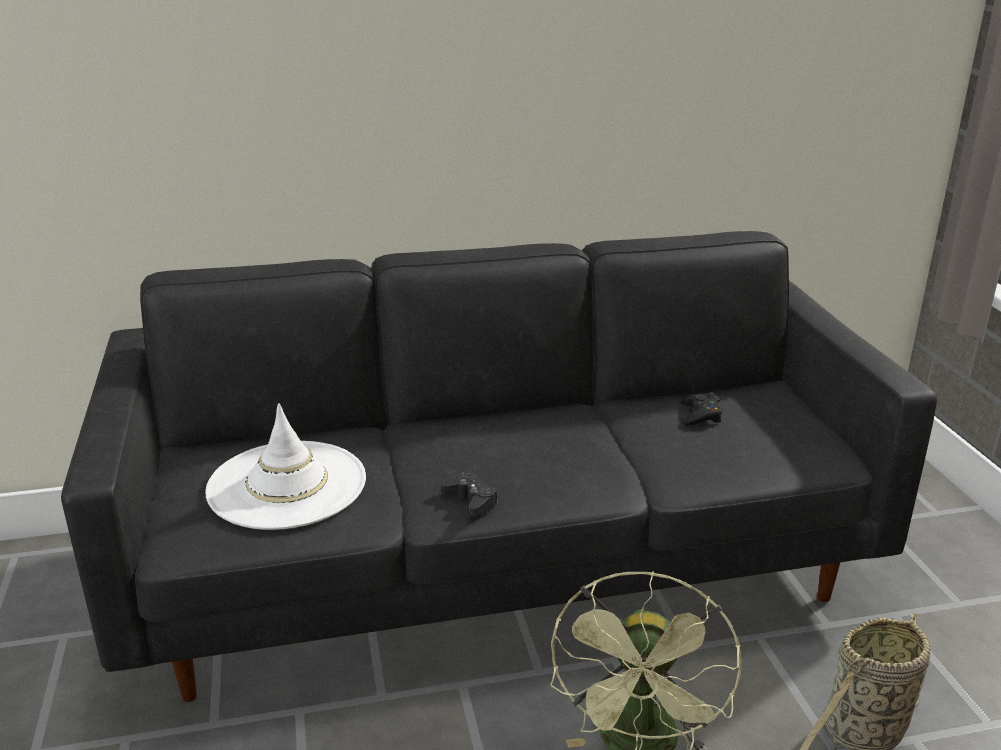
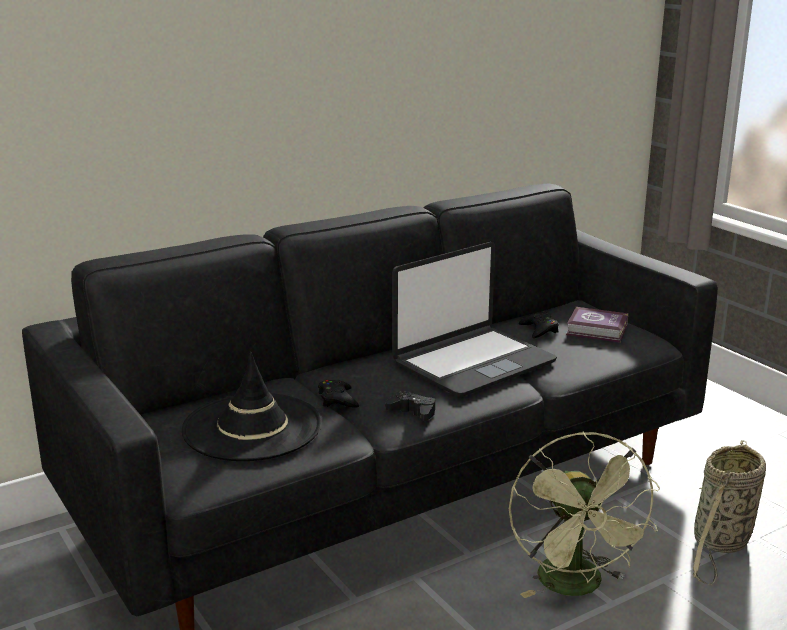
camera: 20 degrees left, 5 degrees down
(287, 485) = (252, 427): white hat -> black hat
(402, 466) = (337, 399): none -> black game controller
(588, 446) = (472, 362): none -> laptop
(773, 429) = (598, 331): none -> book

